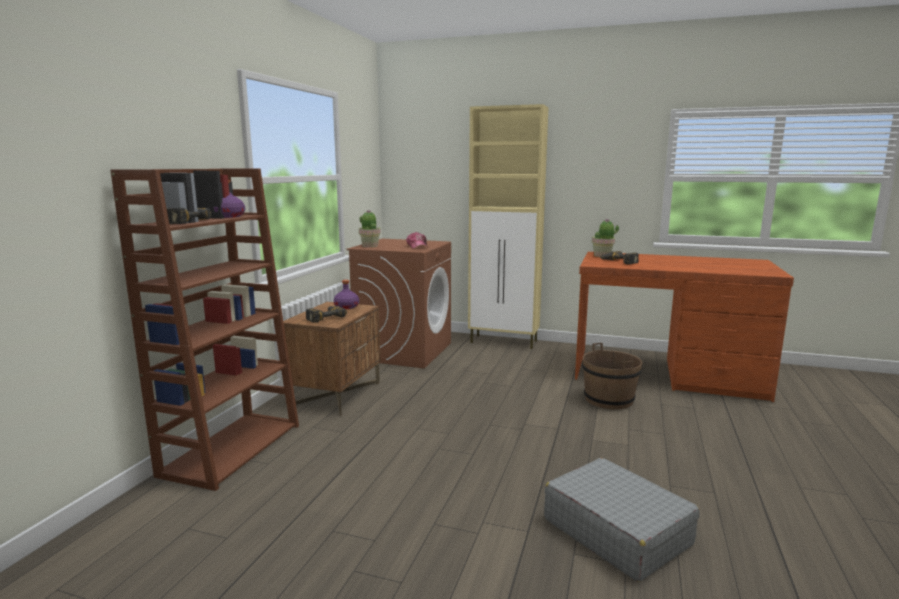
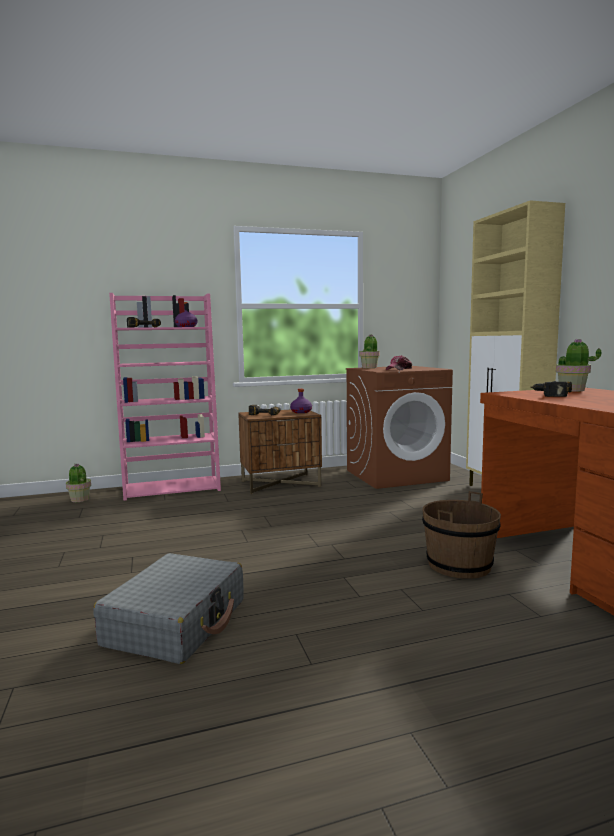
camera: 55 degrees right, 5 degrees down
(140, 524) = (79, 499): none -> potted plant
(232, 448) = (173, 488): brown bookcase -> pink bookcase

